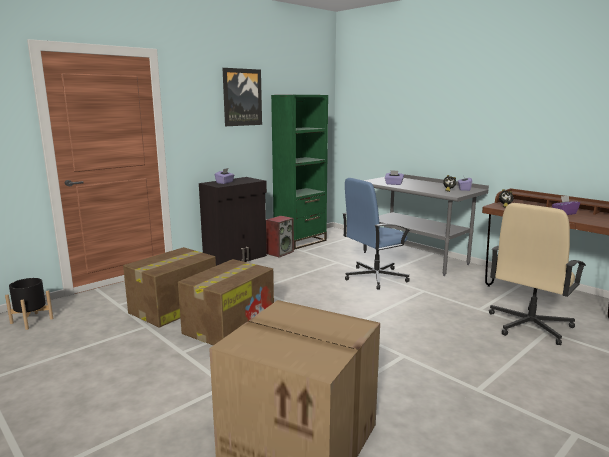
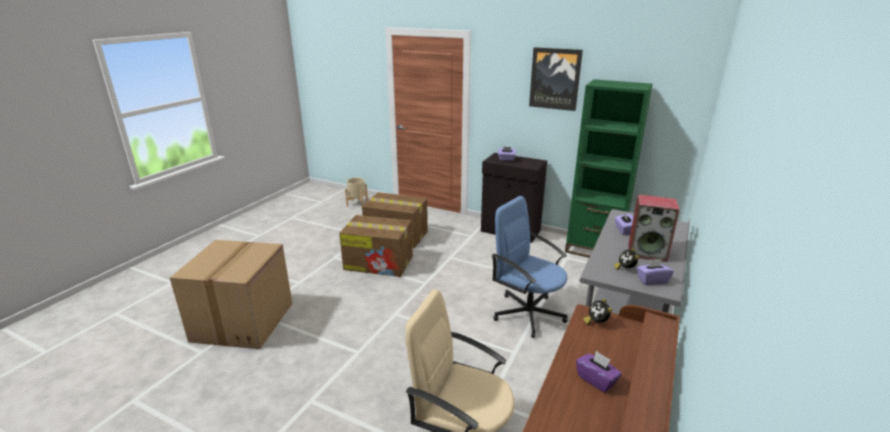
camera: 70 degrees right, 10 degrees up
(31, 321) = (357, 203): black planter -> beige planter
(280, 252) = (547, 247): speaker -> speaker (648, 252)

